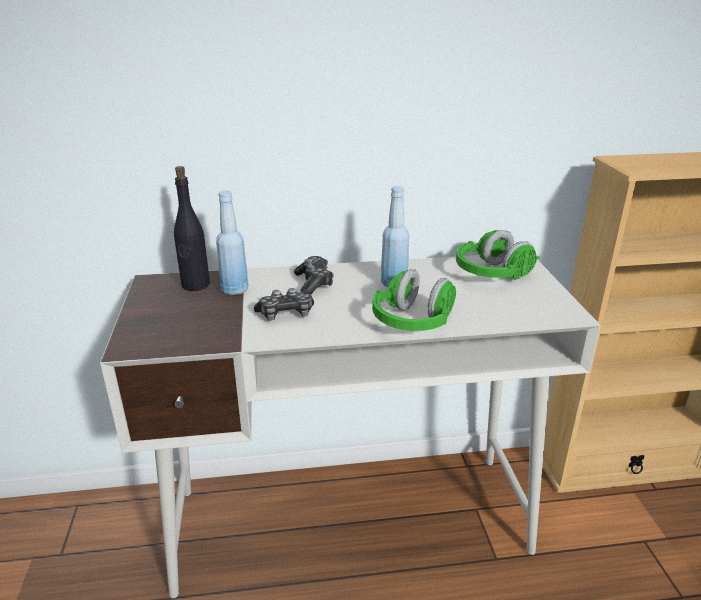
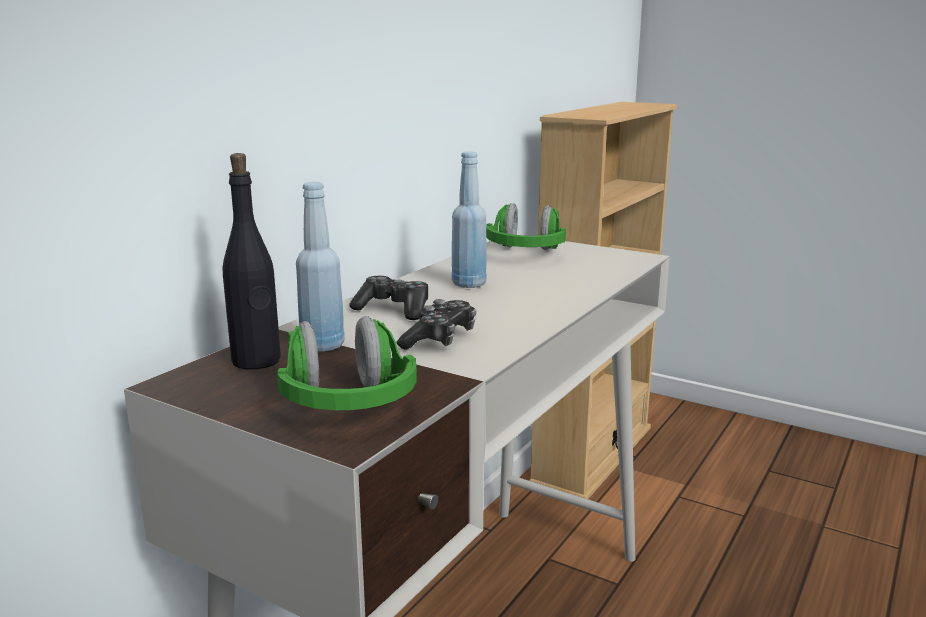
camera: 50 degrees left, 10 degrees down
(413, 322) = (561, 300): green headphones -> green headphones (347, 404)

